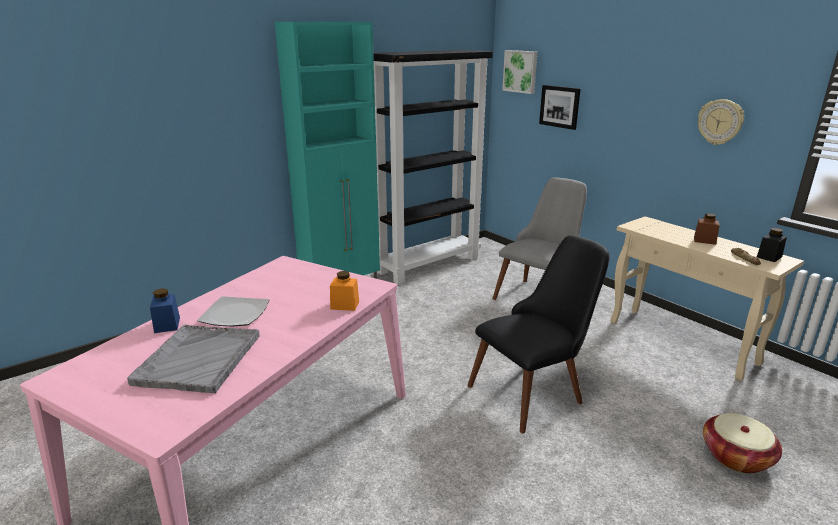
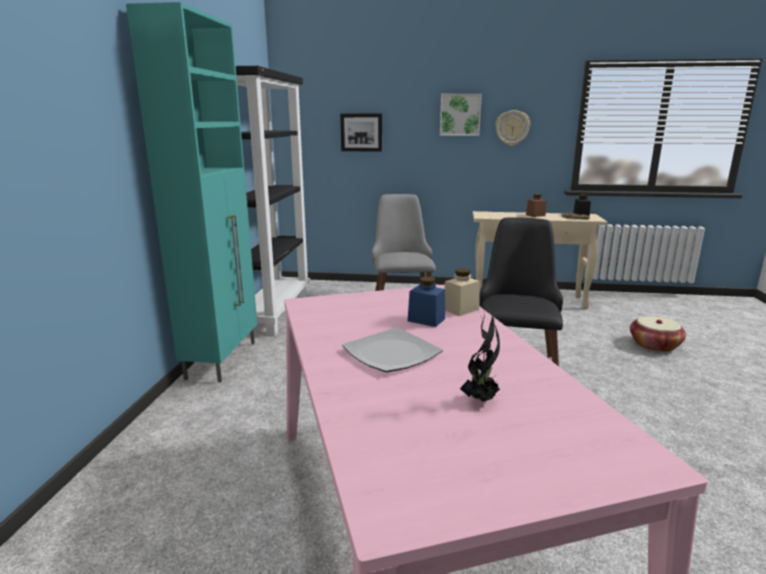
camera: 45 degrees left, 5 degrees down
(167, 325) = (351, 394): blue jar -> blue jar (426, 320)
(198, 360) = (481, 399): grey tray -> potted plant
(345, 305) = (460, 309): orange jar -> beige jar
(520, 71) = (310, 103): picture -> picture (460, 115)

